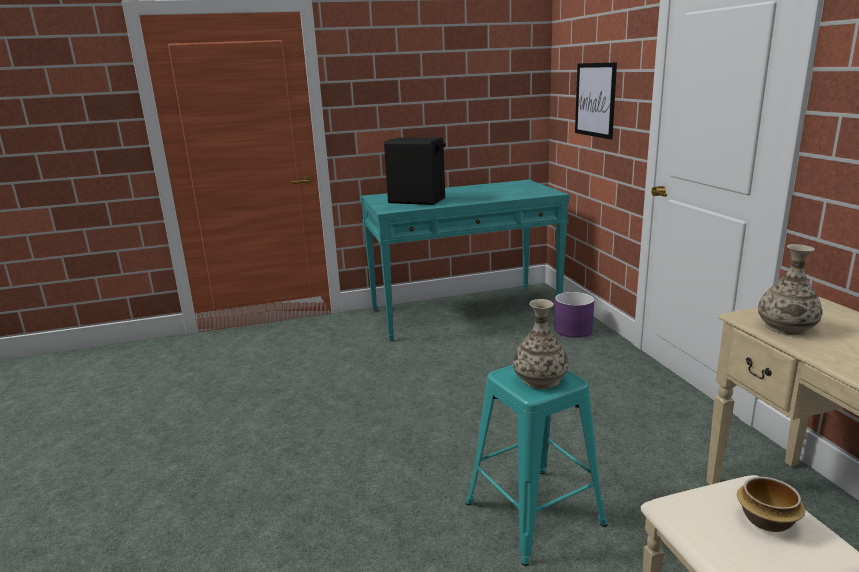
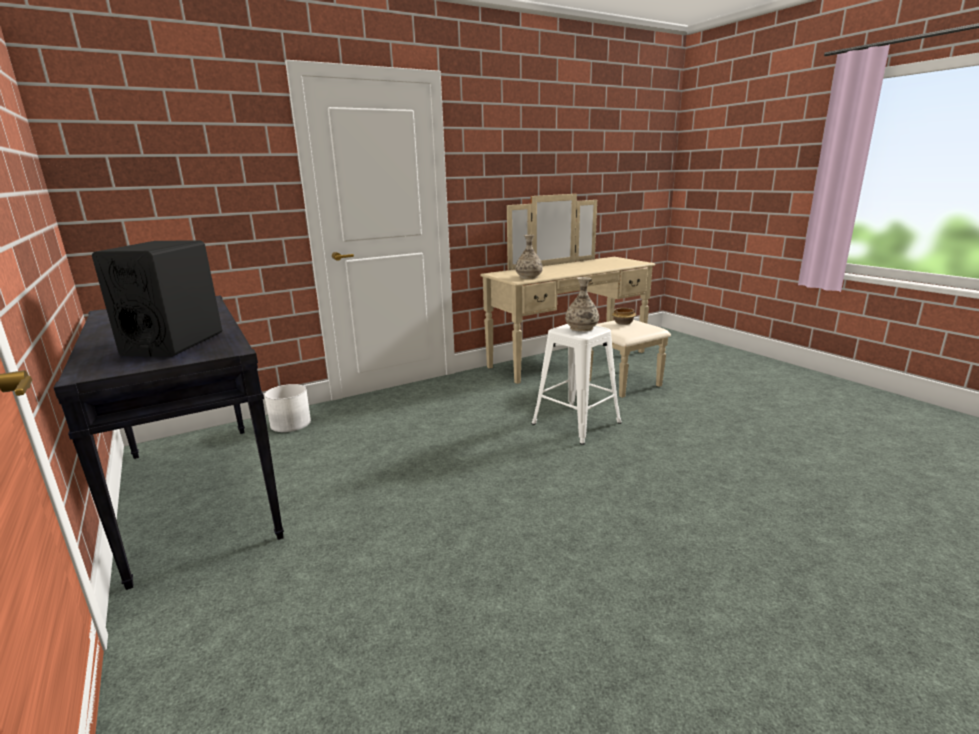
camera: 105 degrees left, 0 degrees up
(465, 311) = (198, 491): turquoise console table -> black console table
(534, 511) = (575, 423): turquoise stool -> white stool
(573, 330) = (290, 423): purple planter -> white planter
(595, 100) = (194, 188): picture -> none

